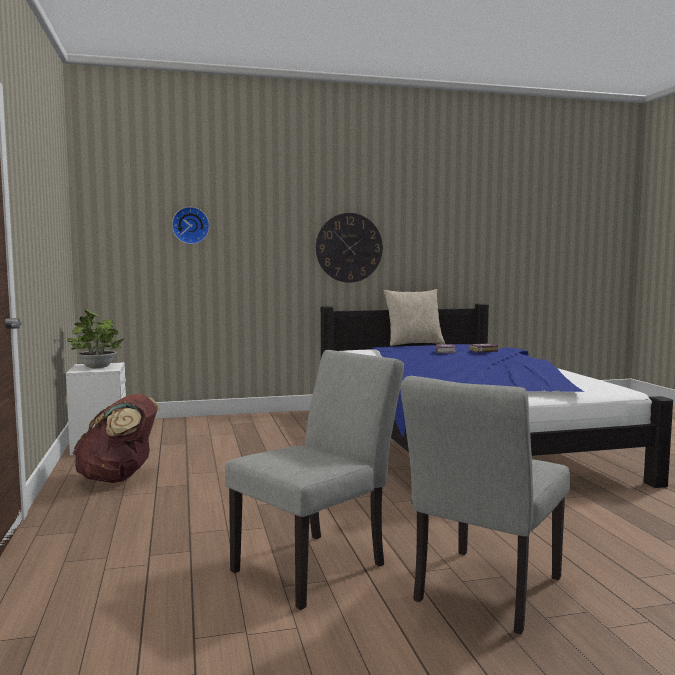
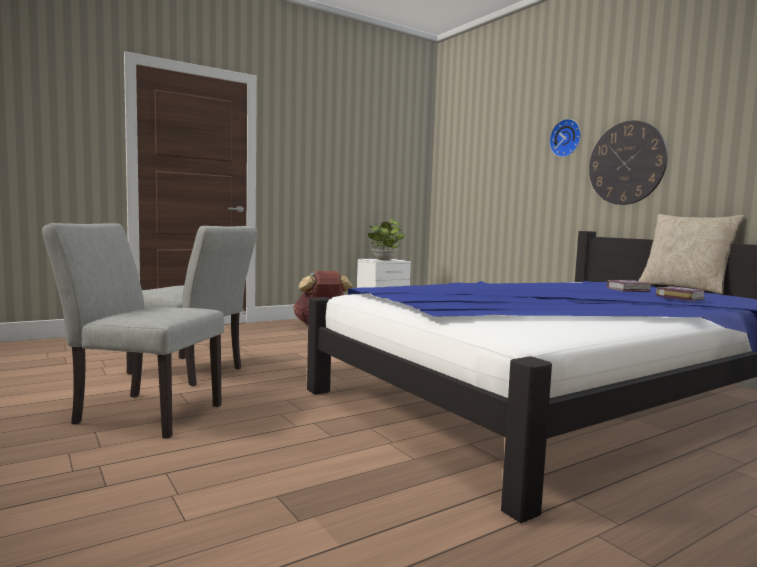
camera: 70 degrees right, 0 degrees up
(190, 225) = (494, 154): wall clock -> wall clock (566, 138)

